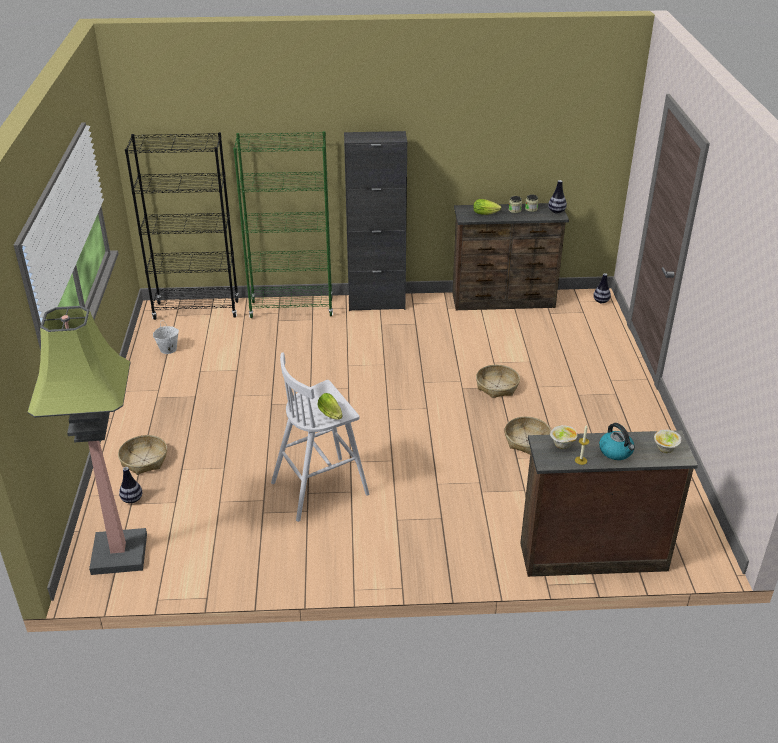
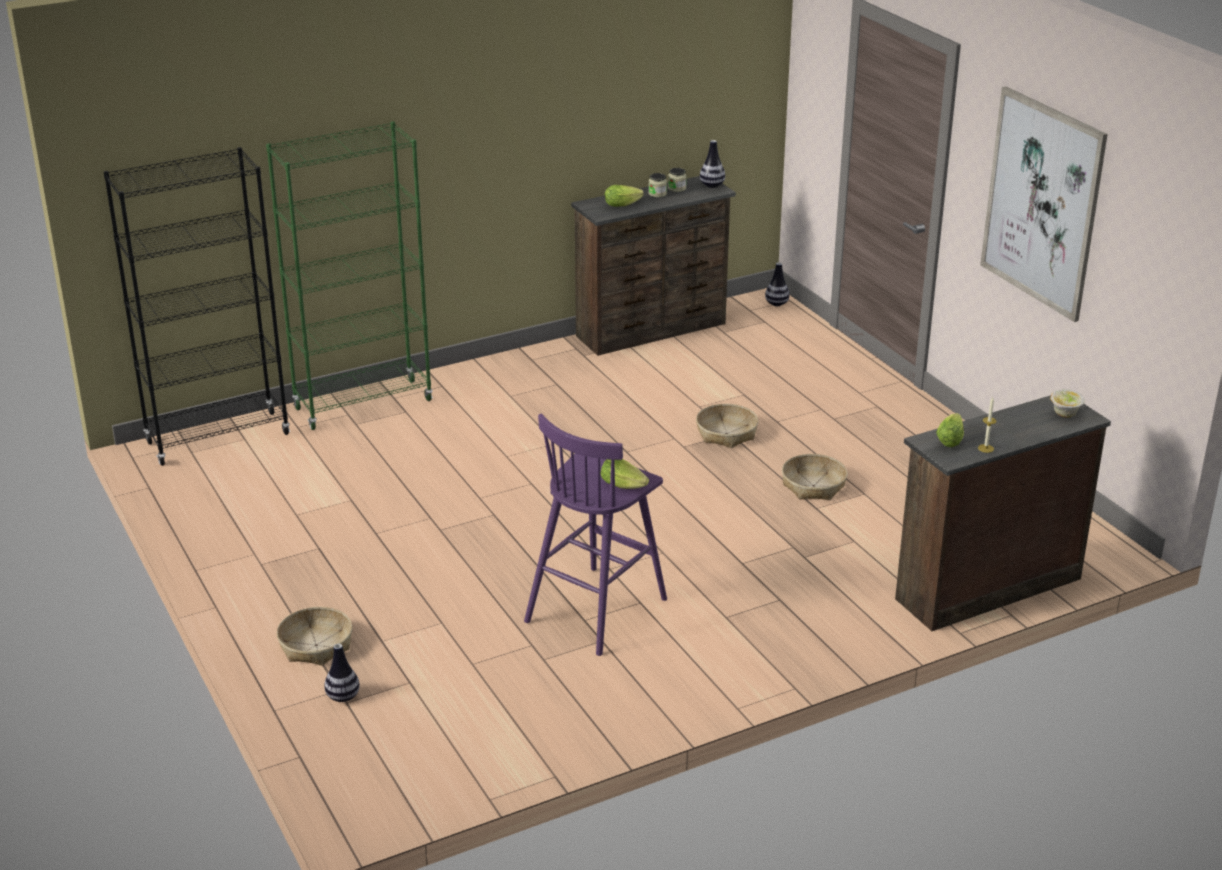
camera: 25 degrees left, 5 degrees down
(120, 553) = (386, 764): floor lamp -> none
(168, 349) = (220, 499): white bucket -> none
(321, 488) = (598, 609): white stool -> purple stool
(376, 303) = (481, 371): black cabinet -> none
(561, 445) = (951, 438): bowl -> lettuce
(616, 452) = (1015, 430): kettle -> none
(728, 279) = (1042, 203): none -> picture

